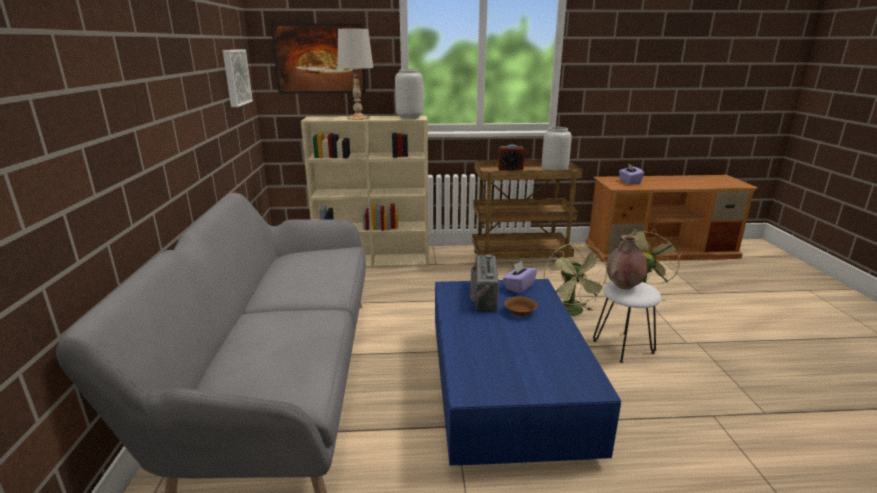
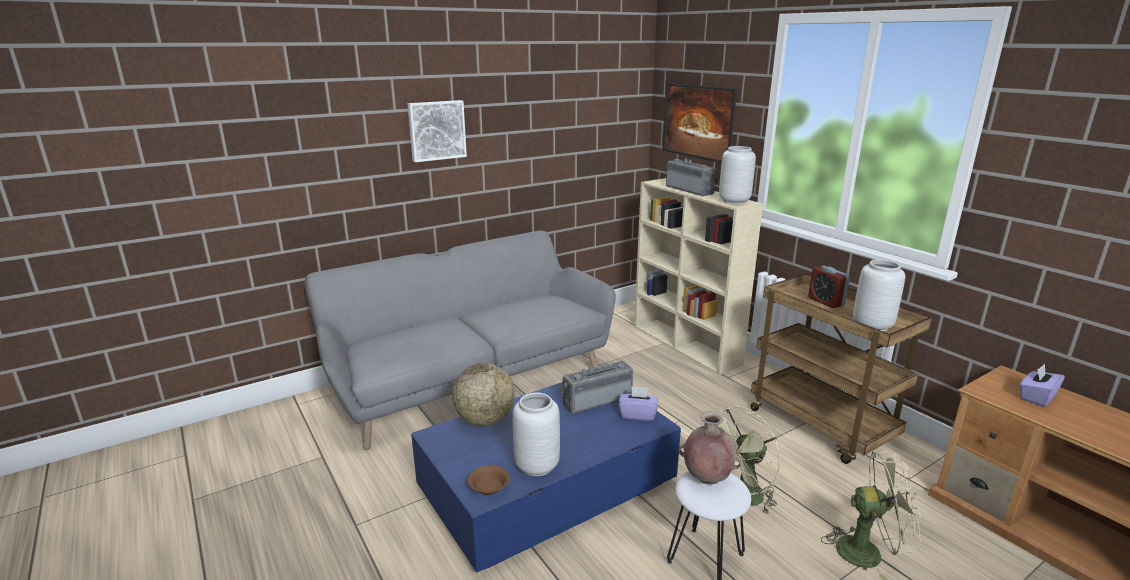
camera: 60 degrees right, 0 degrees up
(235, 77) = (605, 133): picture -> picture (436, 130)
(358, 118) = (691, 190): white table lamp -> radio
(466, 355) = (485, 420): none -> globe
(519, 312) = (584, 427): brown bowl -> brown bowl (488, 487)
(563, 348) = (536, 466): none -> grey vase

